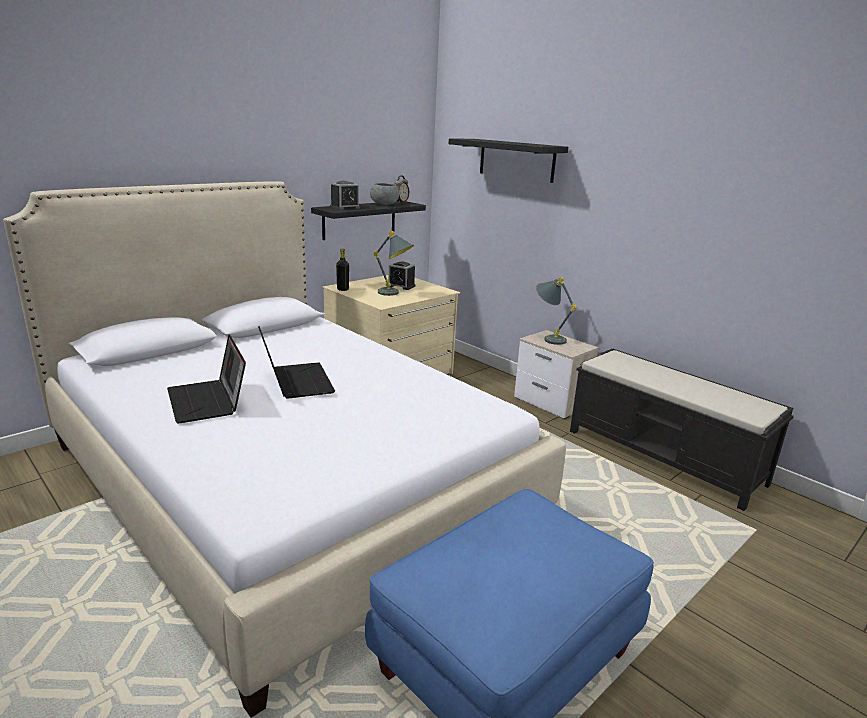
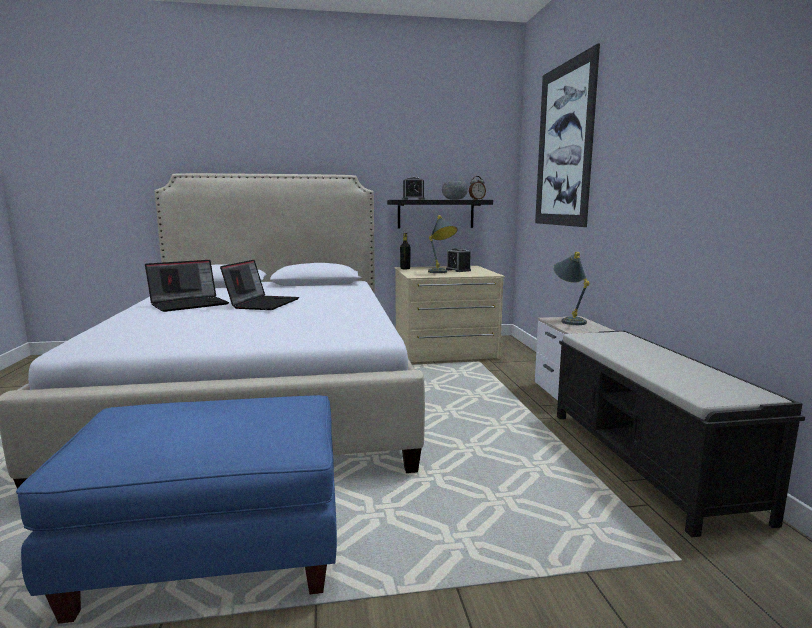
camera: 35 degrees right, 10 degrees down
(208, 401) = (190, 304): laptop -> laptop turned 135 degrees counterclockwise
(516, 160) = (564, 145): black shelf -> picture

